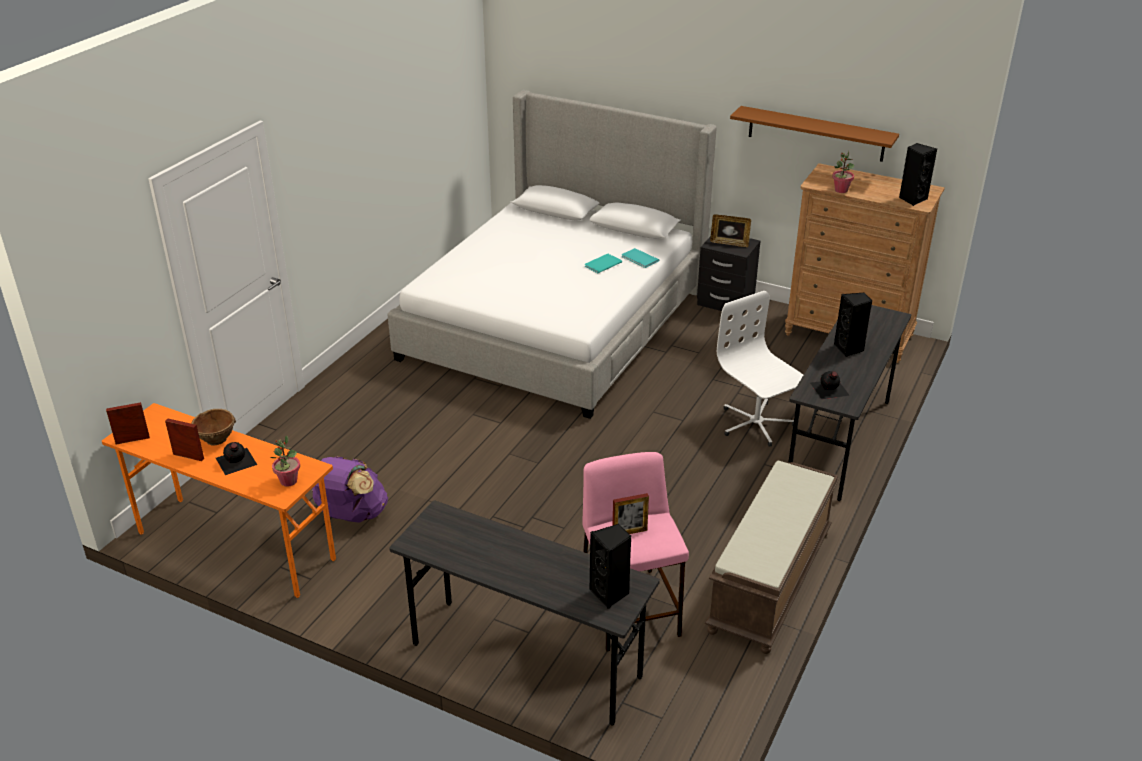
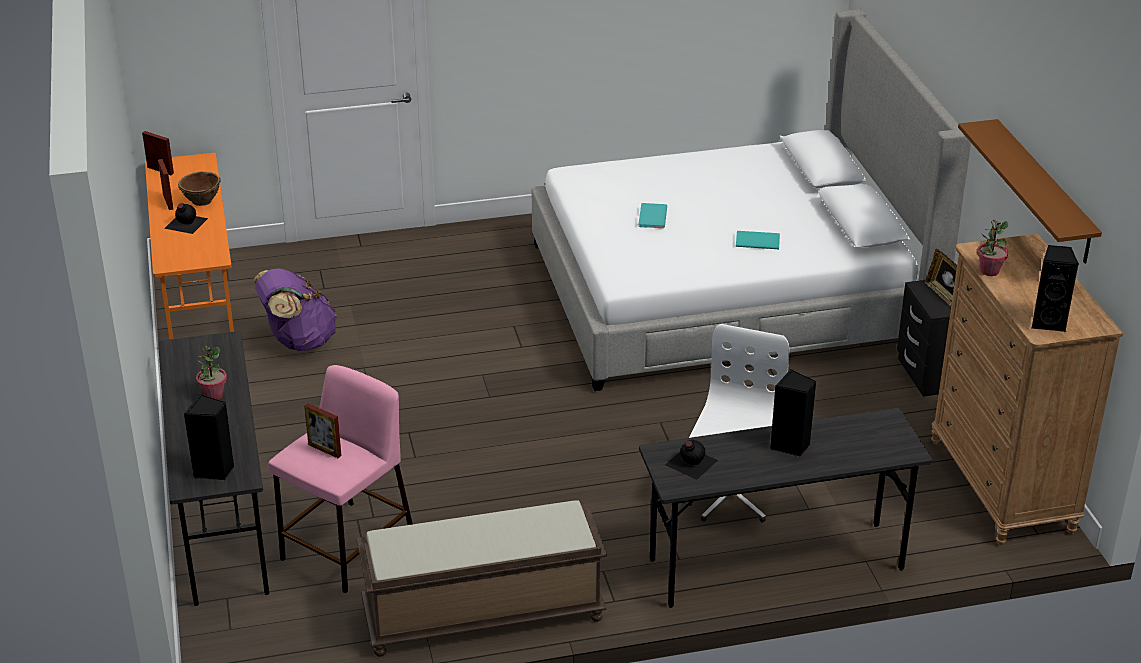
camera: 50 degrees right, 0 degrees up
(288, 481) = (188, 257): potted plant -> potted plant (213, 395)
(640, 259) = (802, 256): turquoise book -> turquoise book (651, 217)

